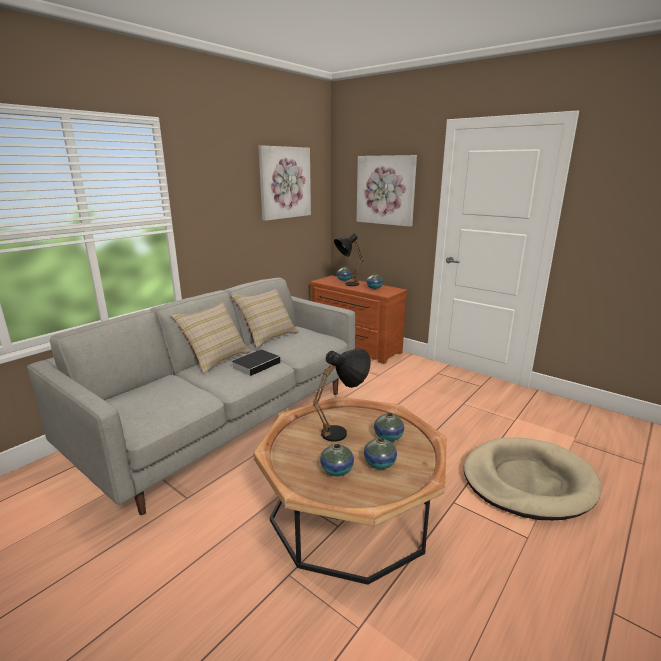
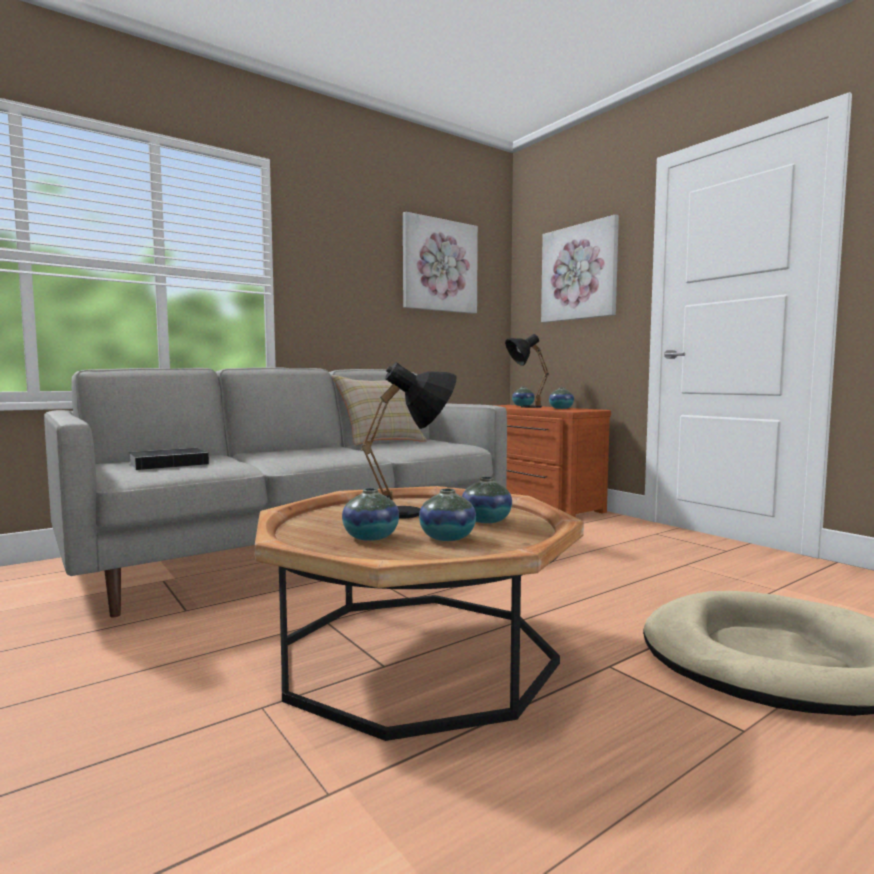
camera: 15 degrees right, 15 degrees down
(216, 359) = (293, 449): beige pillow -> none
(257, 364) = (340, 453): book -> book (171, 464)

